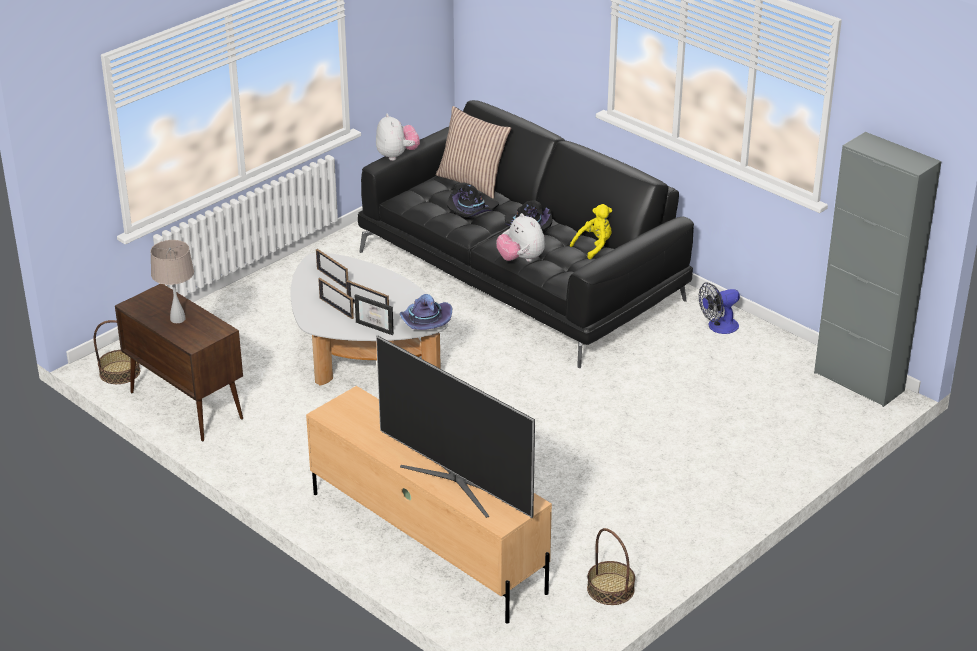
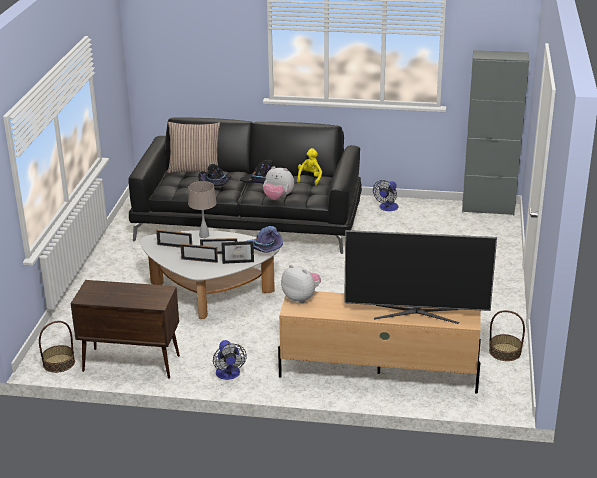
camera: 35 degrees left, 5 degrees down
(178, 319) = (127, 294): beige table lamp -> beige table lamp (204, 235)
(265, 466) = (229, 375): none -> fan
(397, 155) = (144, 165): plush toy -> plush toy (301, 298)

